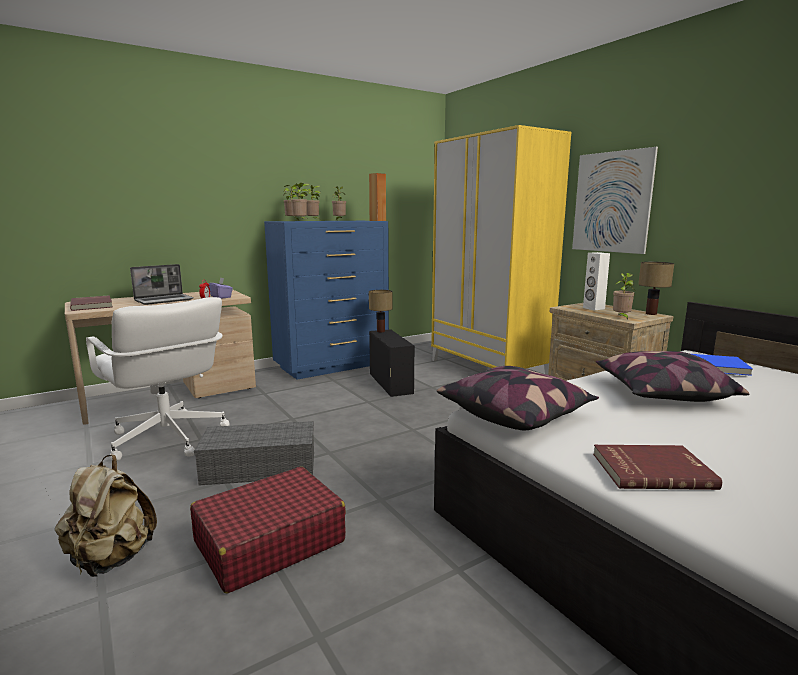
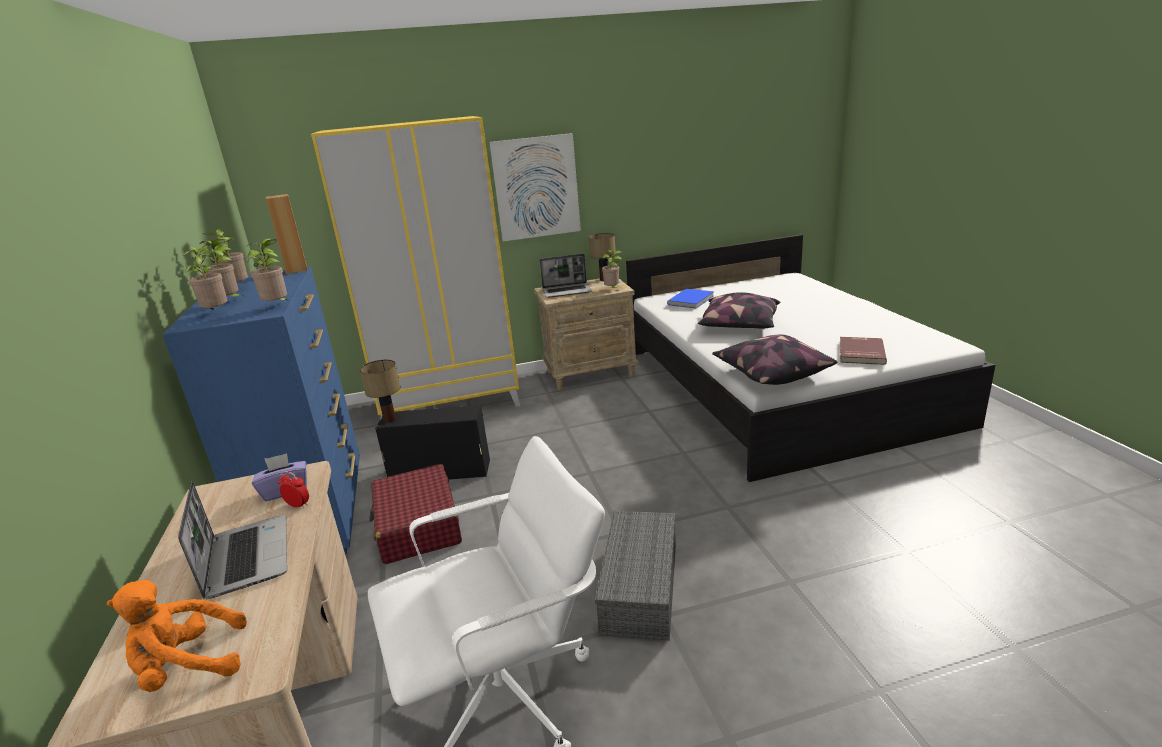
camera: 70 degrees left, 10 degrees up
(93, 305) = (188, 667): red book -> orange plush toy
(111, 559) = (820, 698): beige backpack -> none
(269, 542) = (791, 577): red suitcase -> red suitcase (418, 526)
(593, 308) = (567, 291): white speaker -> laptop

